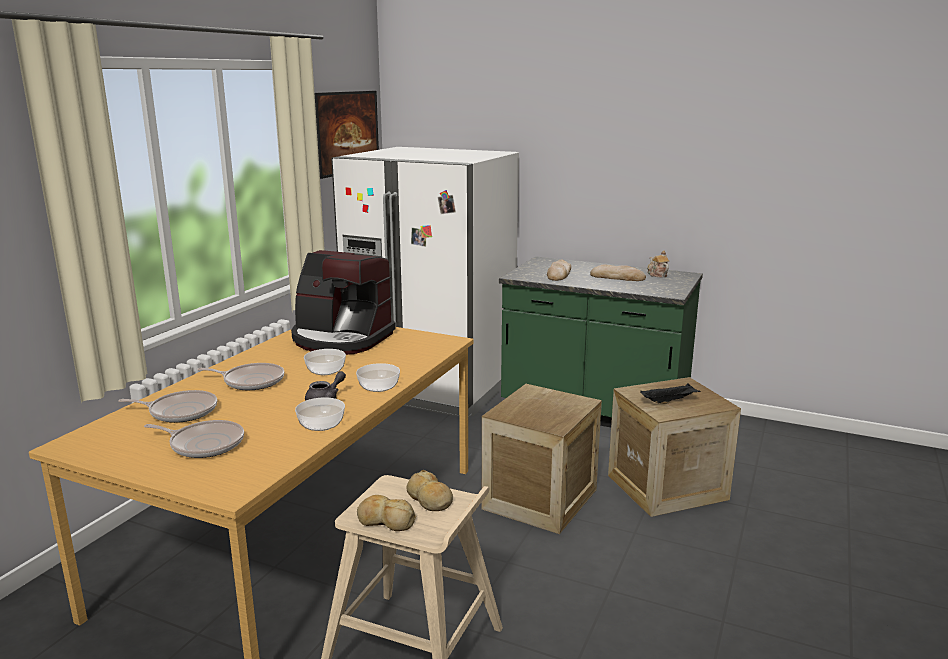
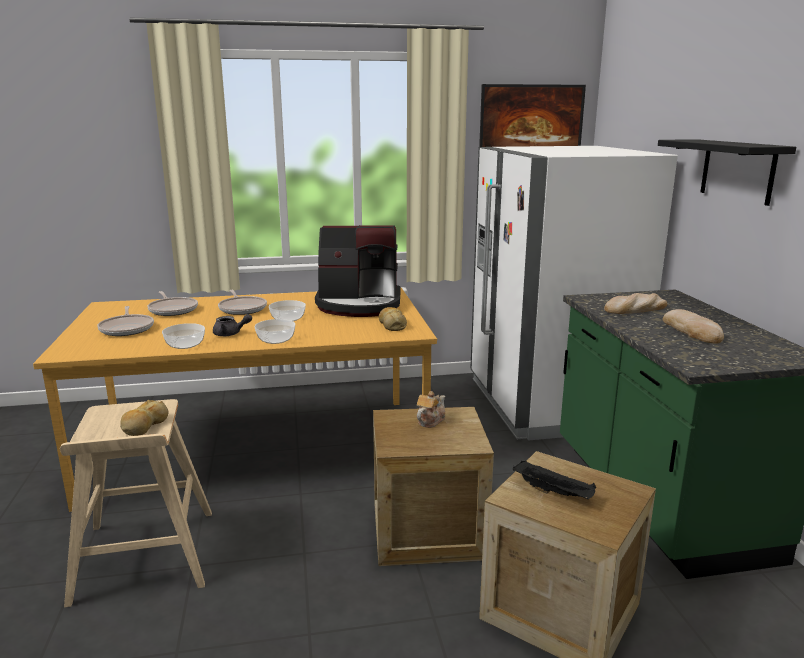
camera: 55 degrees right, 0 degrees up
(341, 339) = (359, 305): coffee machine -> coffee machine turned 75 degrees counterclockwise
(386, 521) = (100, 421): bread -> bread (392, 325)
(584, 161) = (737, 170): none -> black shelf
(657, 275) = (757, 345): teapot -> teapot (430, 421)

